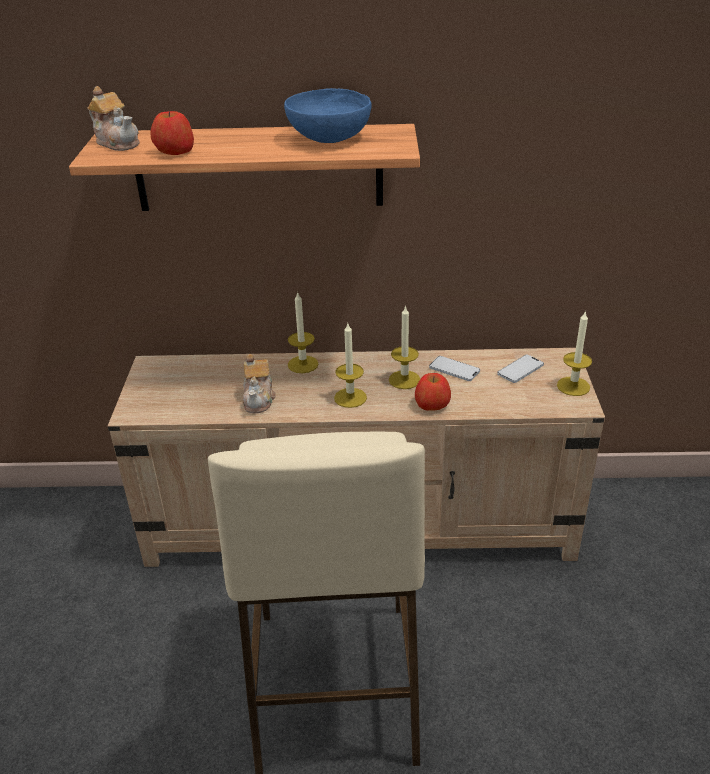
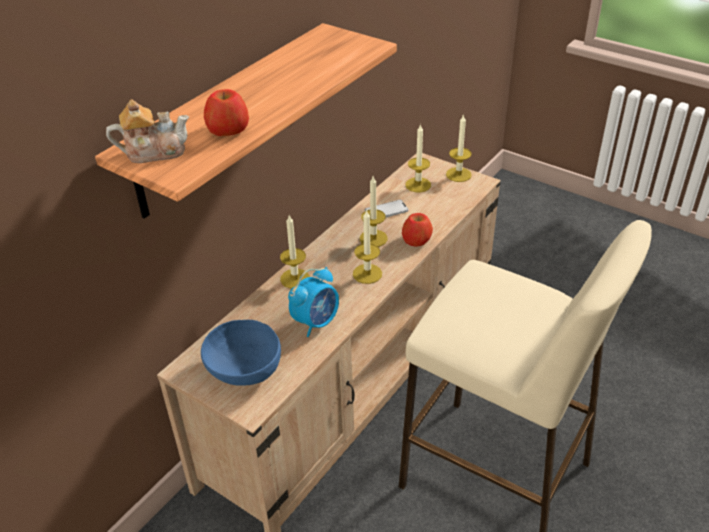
camera: 55 degrees left, 5 degrees up
(259, 399) = (316, 322): teapot -> alarm clock
(328, 137) = (303, 60): blue bowl -> blue bowl (243, 369)
(520, 369) = (418, 185): phone -> candle

